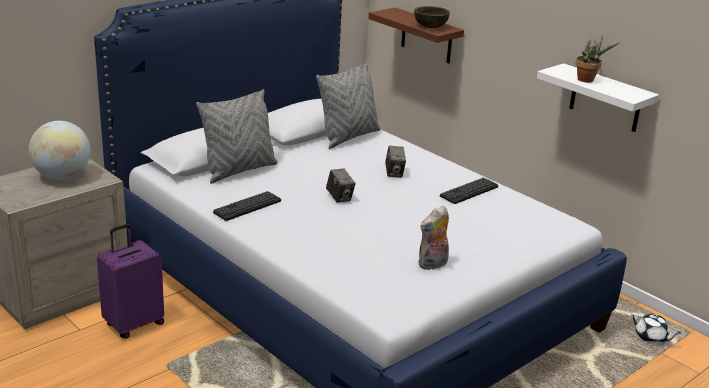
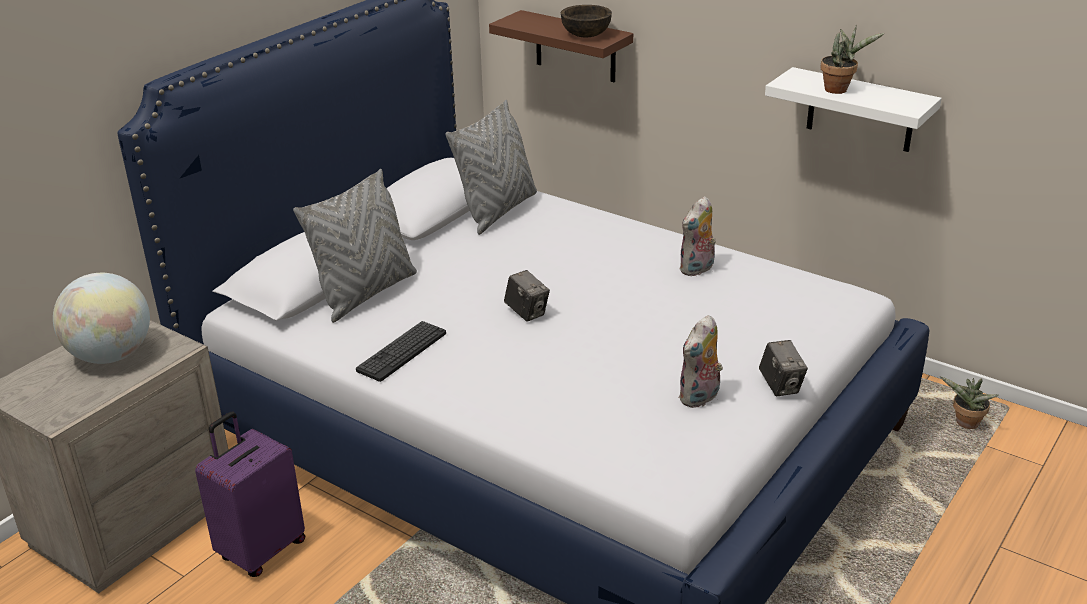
camera: 10 degrees left, 5 degrees up
(394, 173) = (585, 258): camera -> camera (780, 386)
(469, 191) = (697, 269): keyboard -> plush toy
(651, 338) = (965, 425): white teapot -> potted plant

